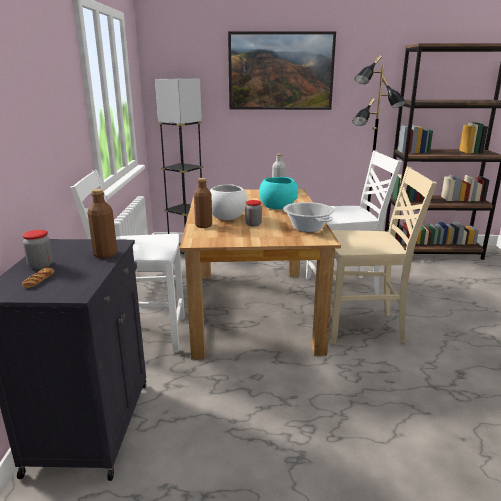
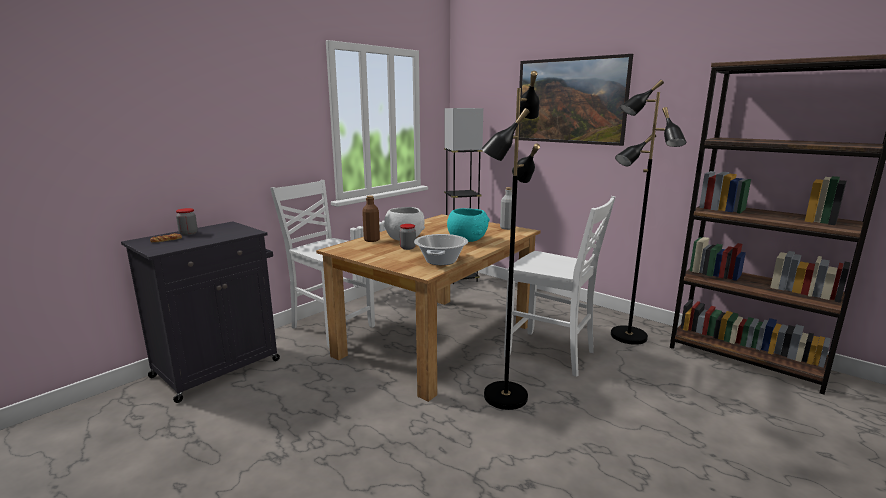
camera: 40 degrees right, 5 degrees down
(105, 254) = (228, 236): brown bottle -> none
(363, 327) = (504, 396): beige chair -> black floor lamp

